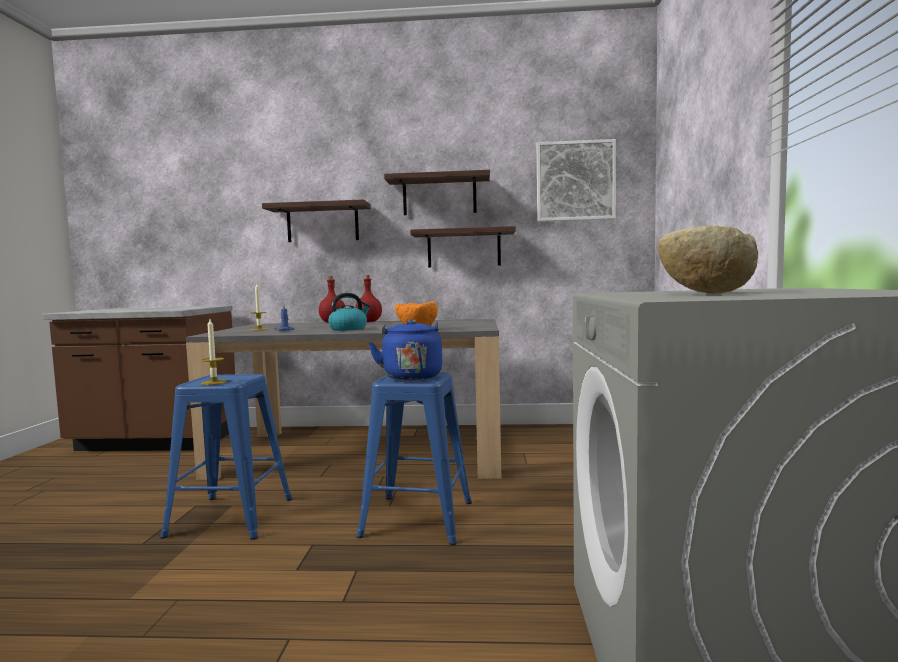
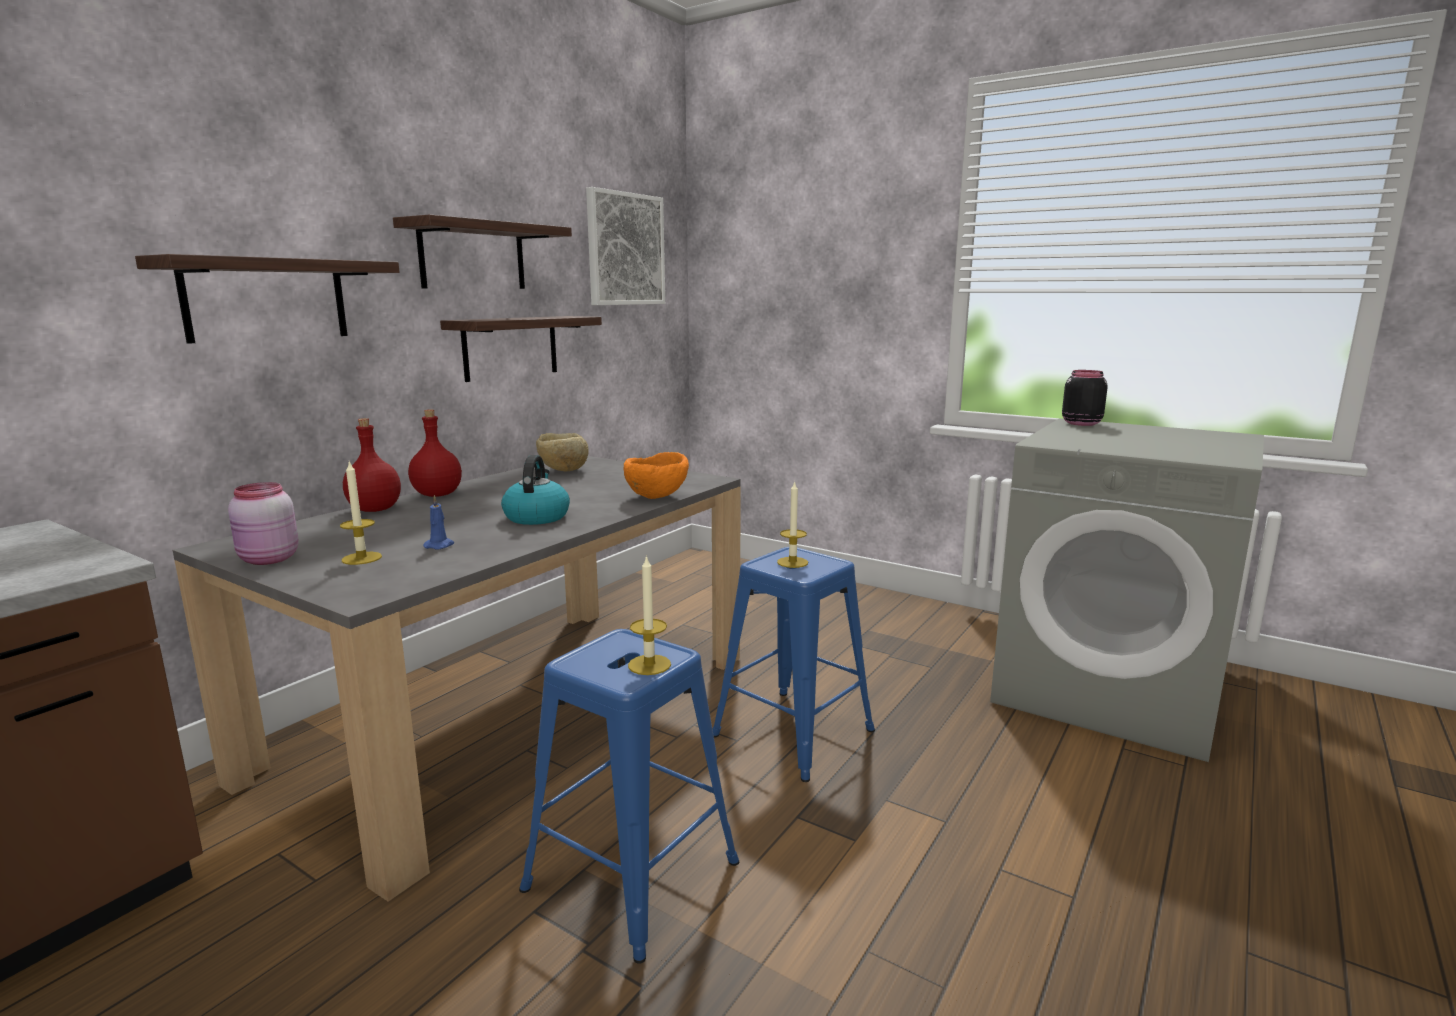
camera: 60 degrees left, 10 degrees up
(249, 327) = (268, 560): none -> pink jar
(411, 376) = (792, 562): blue kettle -> candle
(706, 293) = (1154, 444): beige bowl -> beige bowl (563, 471)
(780, 288) = (1080, 423): none -> black jar

